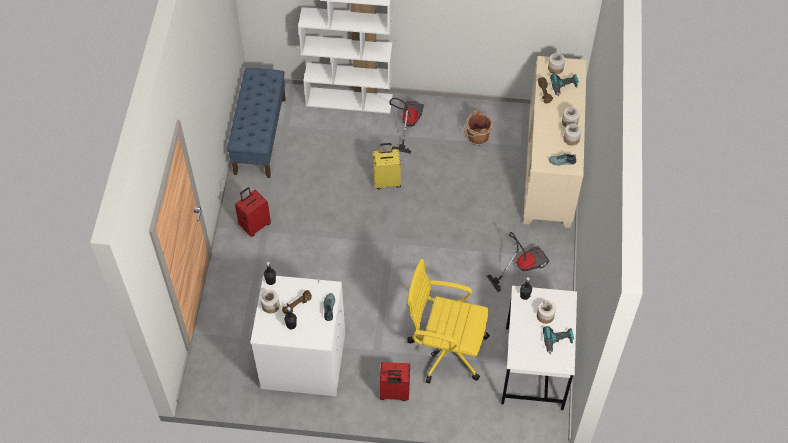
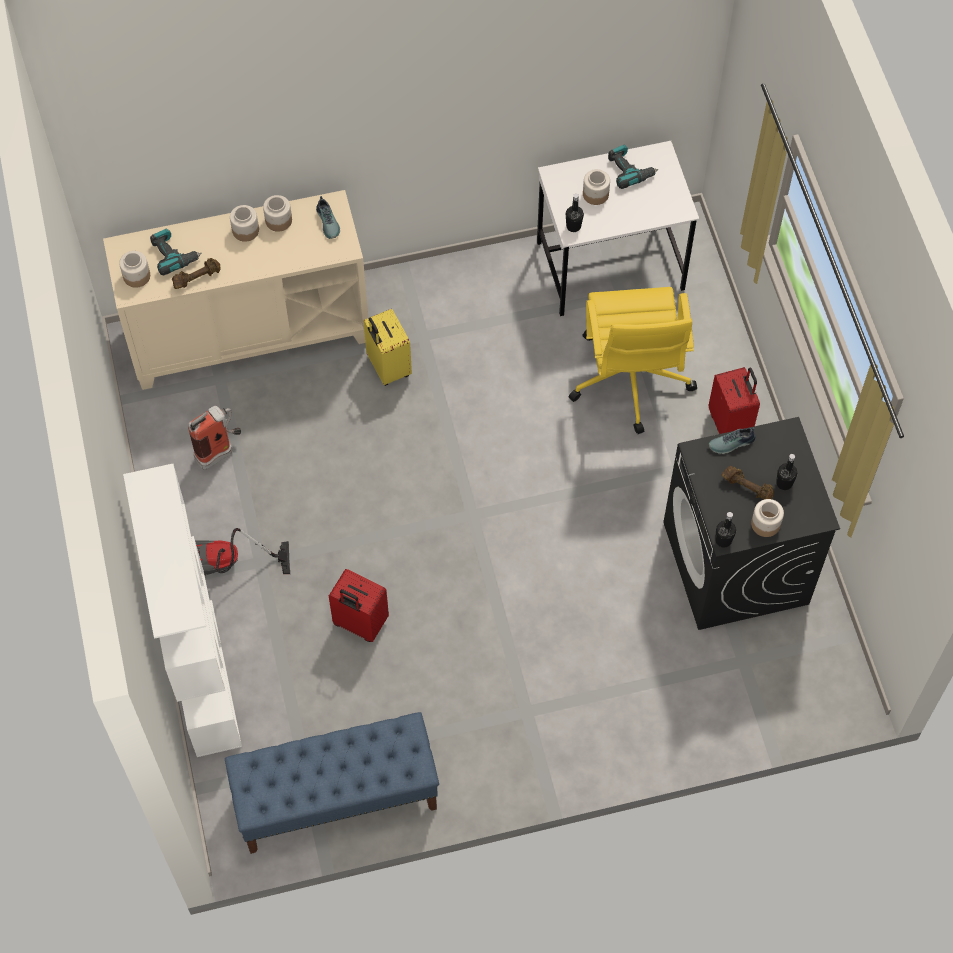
camera: 110 degrees left, 5 degrees up
(255, 225) = (526, 731): red suitcase -> red suitcase (359, 623)
(302, 360) = (736, 564): white washing machine -> black washing machine
(387, 181) = (359, 558): yellow suitcase -> yellow suitcase (387, 367)
(477, 138) = (220, 452): brown bucket -> fire extinguisher
(521, 266) = (447, 324): vacuum cleaner -> none

